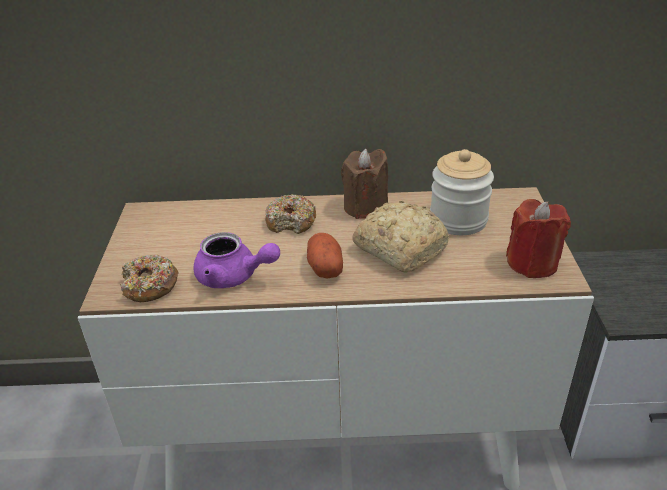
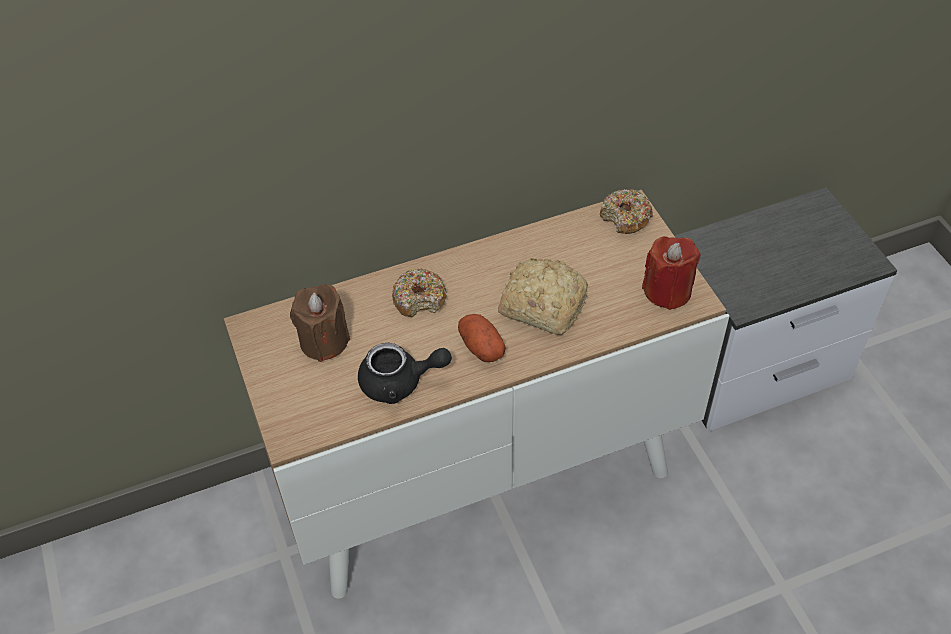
camera: 20 degrees left, 15 degrees up
(150, 286) = (323, 416): donut -> donut (625, 218)
(234, 277) = (400, 383): purple teapot -> black teapot
(365, 207) = (485, 260): brown candle -> brown candle (324, 341)
(458, 220) = (582, 254): jar -> none

